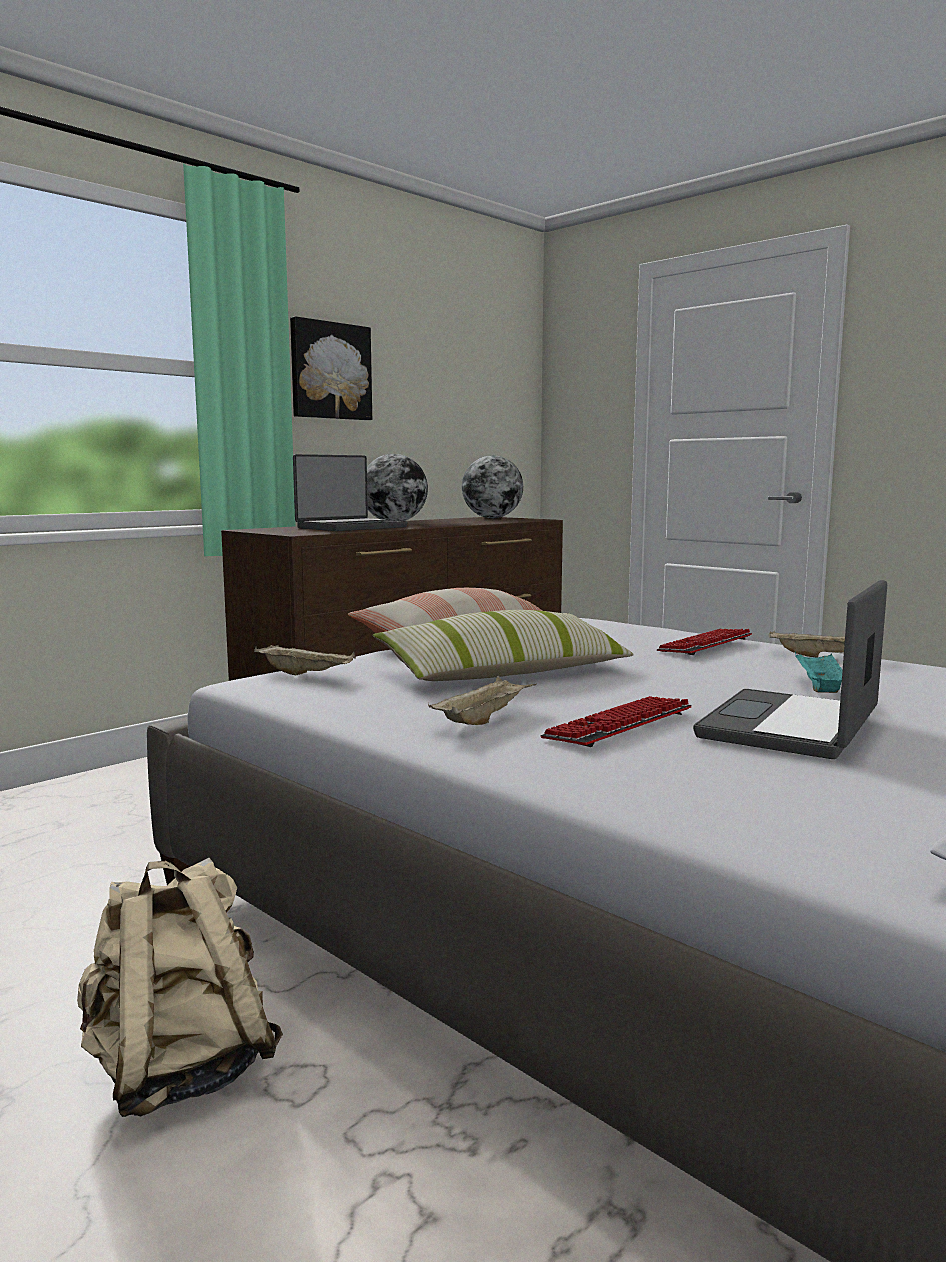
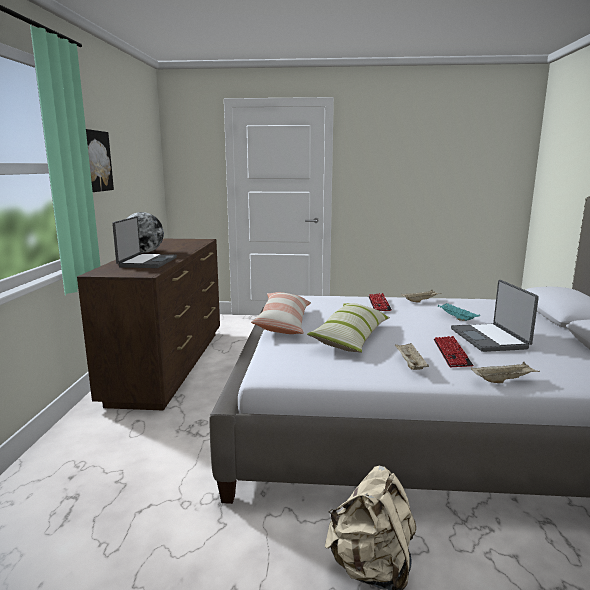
camera: 40 degrees left, 5 degrees up
(307, 674) = (283, 362): beige tray -> beige tray (503, 380)
(492, 518) = (176, 240): globe -> none

